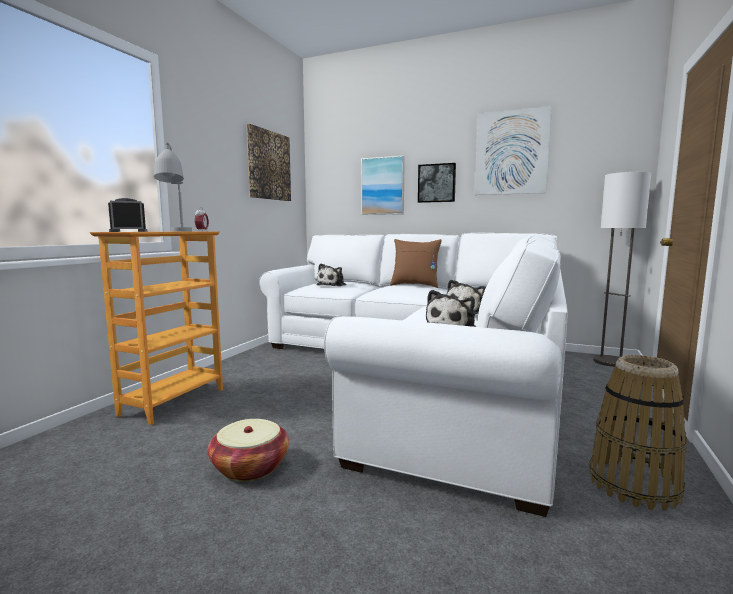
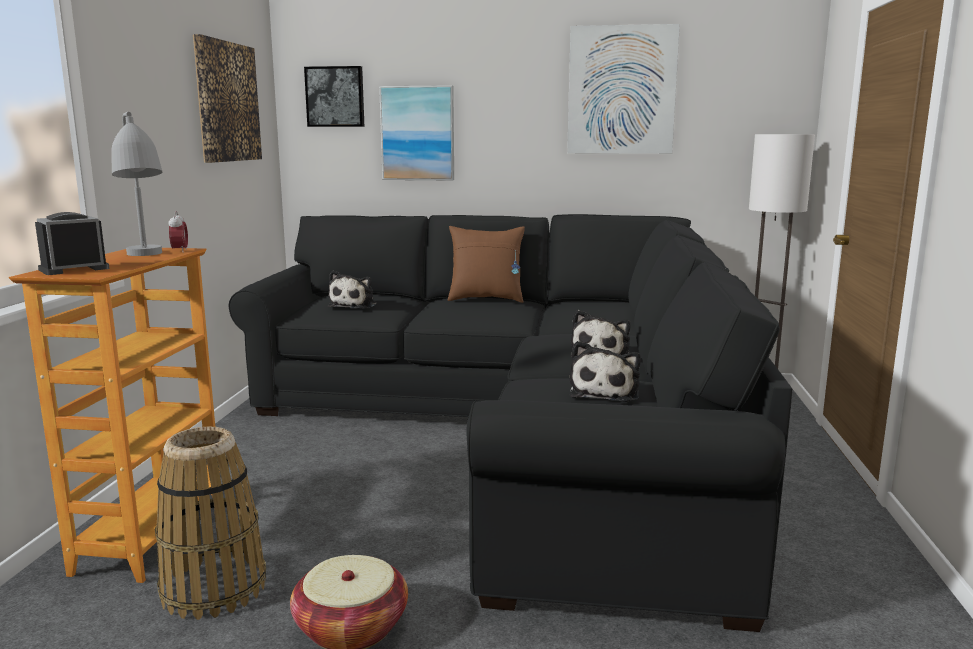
camera: 15 degrees left, 5 degrees up
(422, 370) = (517, 434): white sofa -> black sofa
(437, 183) = (507, 132): picture -> picture (335, 97)
(634, 485) = (839, 574): basket -> basket (214, 588)

